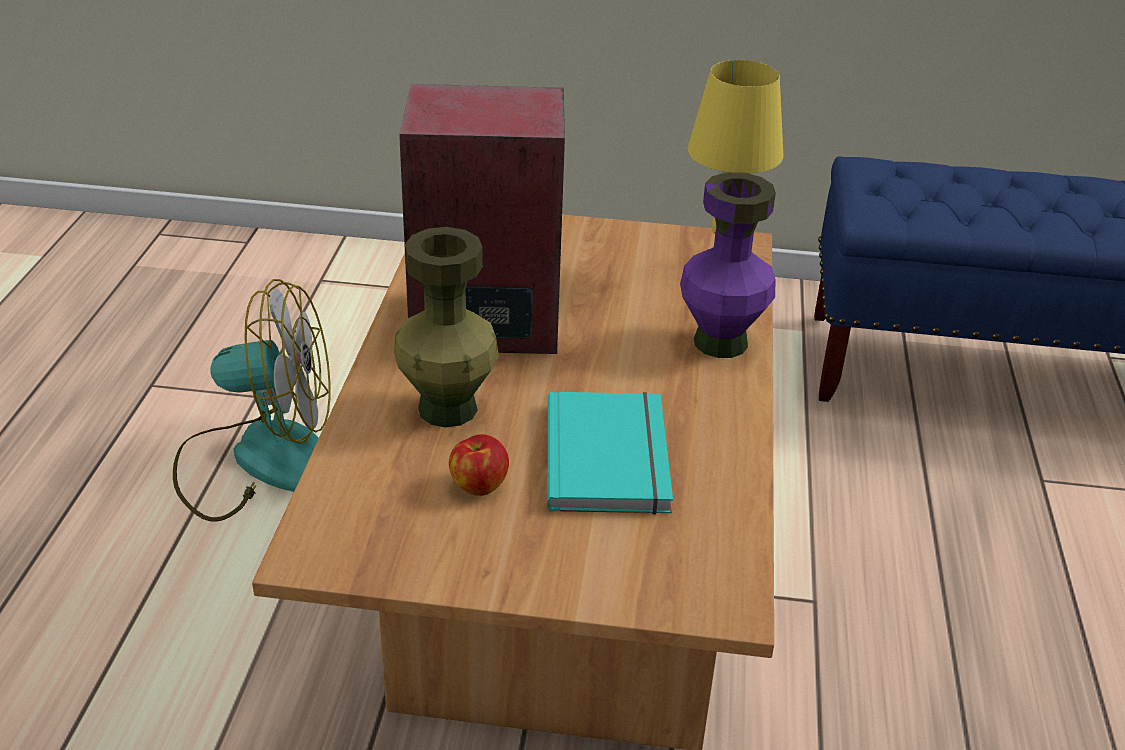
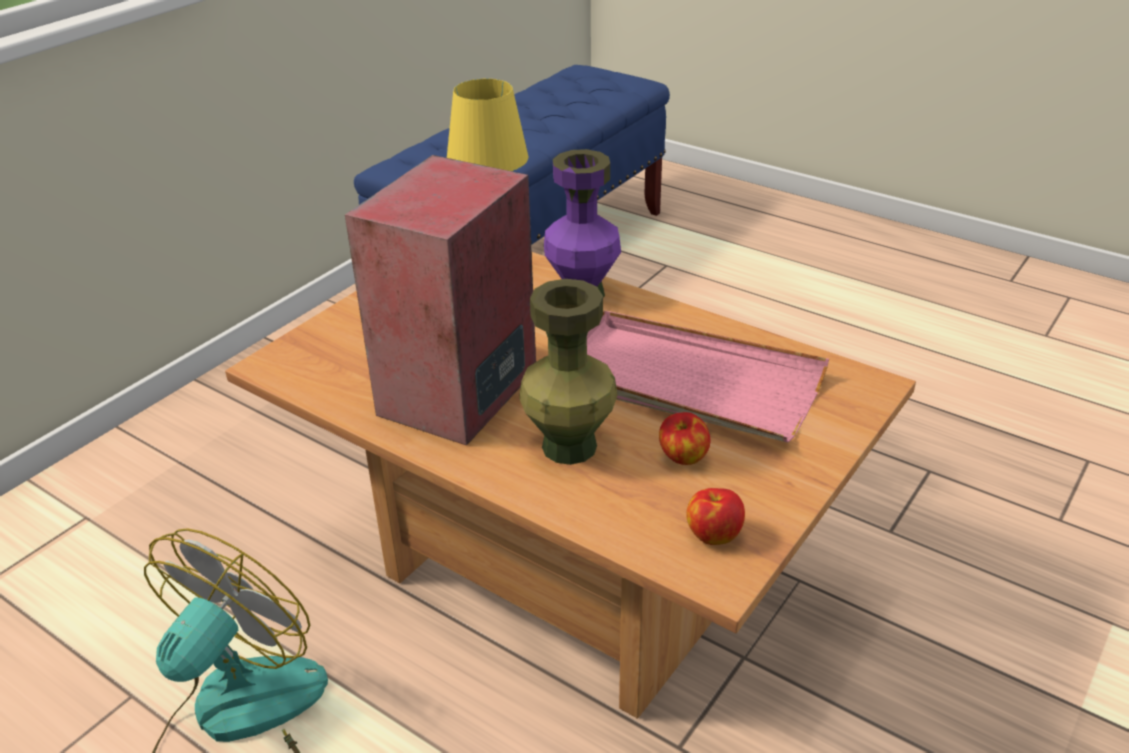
camera: 60 degrees left, 0 degrees up
(369, 536) = (713, 534): none -> apple
(612, 456) = (687, 383): turquoise book -> pink tray

